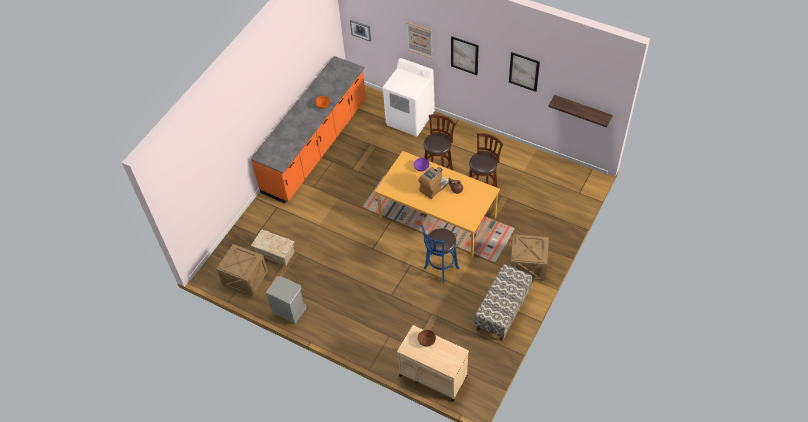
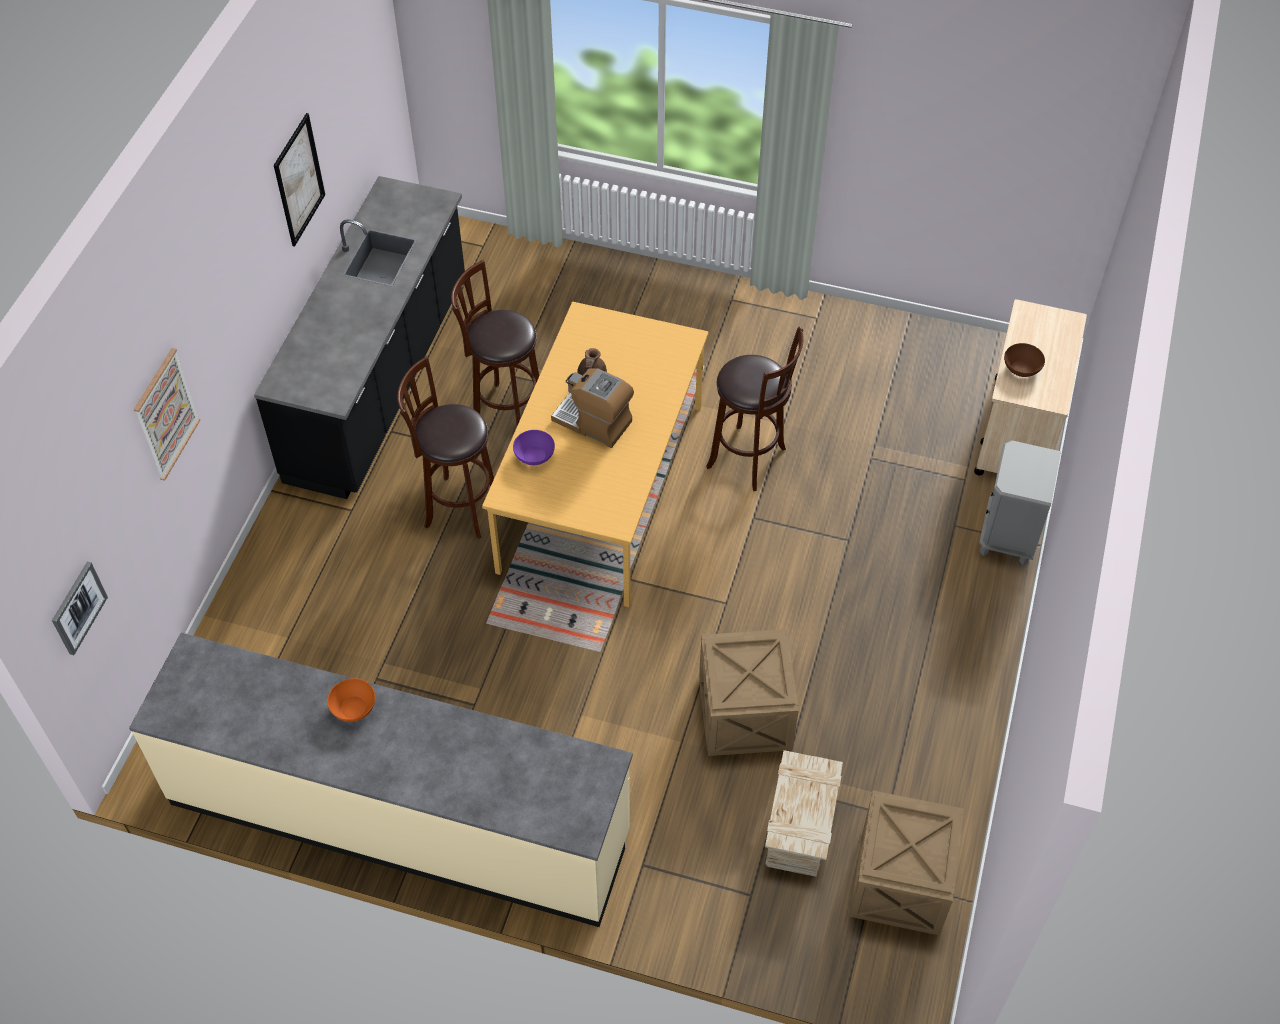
camera: 105 degrees left, 0 degrees up
(290, 312) = (964, 744): grey nightstand -> grey nightstand (1008, 536)
(316, 146) = (399, 817): orange counter -> beige counter
(410, 119) = (274, 598): white washing machine -> none
(440, 269) = (750, 460): blue stool -> brown stool
(464, 55) = (229, 311): picture -> none
(502, 311) = (824, 340): bench -> none
(506, 153) = (380, 381): none -> black counter
(528, 266) = (699, 310): crate -> crate (744, 712)
(582, 110) = (371, 121): shelf -> none

